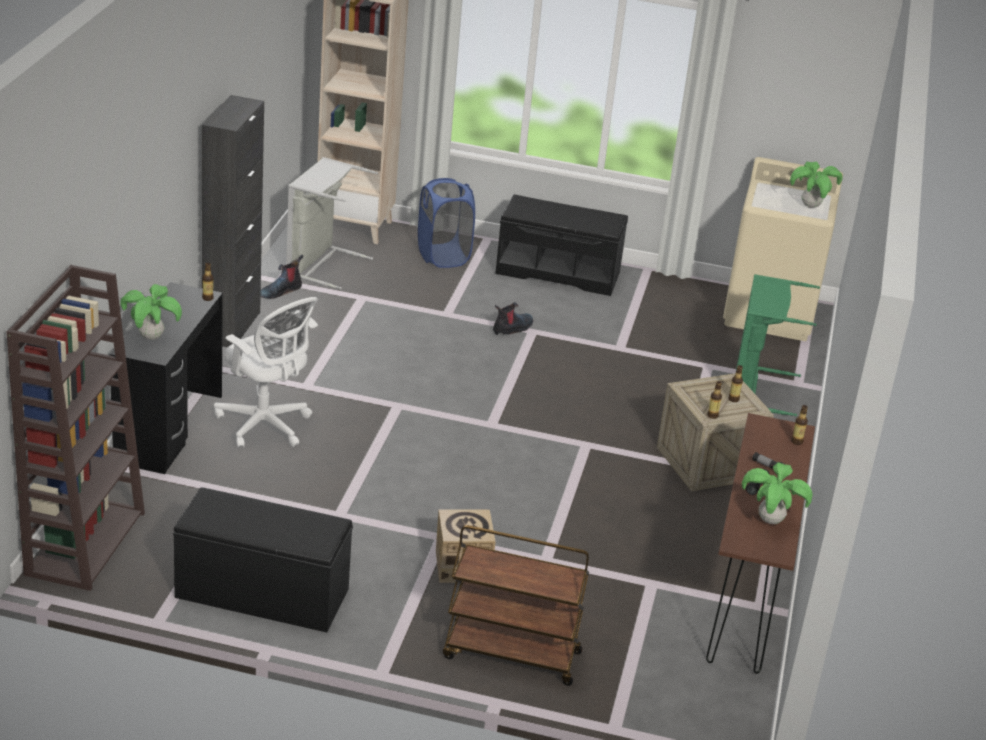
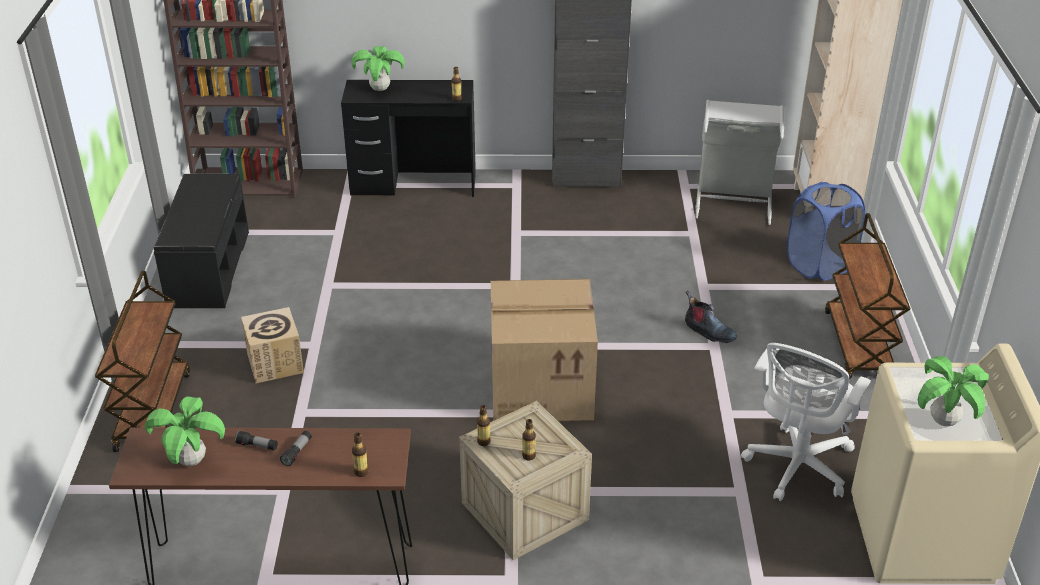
camera: 80 degrees right, 5 degrees up
(266, 426) = (442, 225): white office chair -> white office chair (796, 468)
(280, 291) = (667, 190): boot -> none
(555, 422) = (543, 386): none -> cardboard box
(558, 272) = (859, 346): black bench -> brown cart
(755, 389) = (715, 539): green laundry basket -> none

